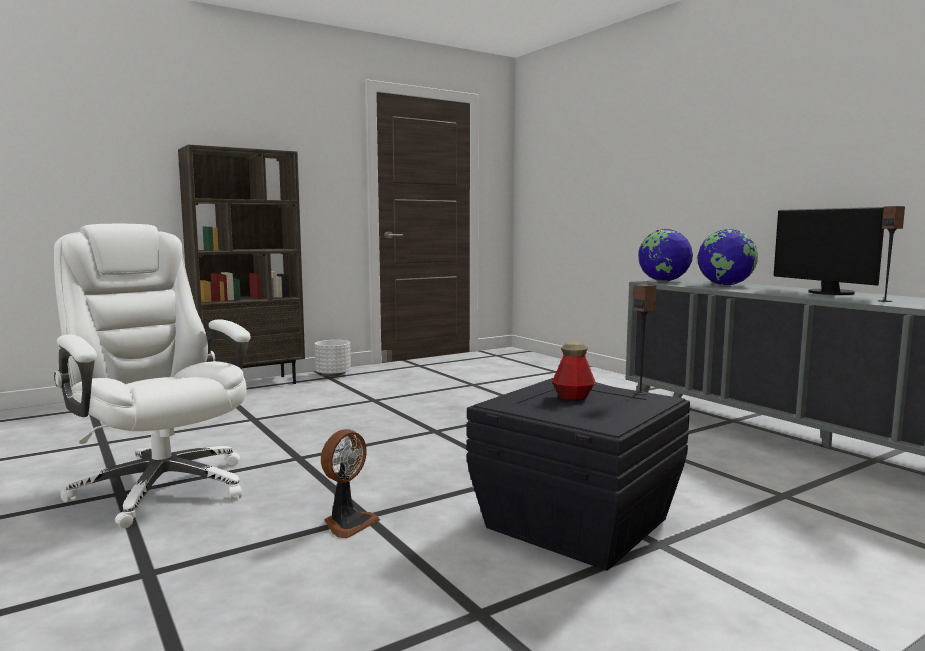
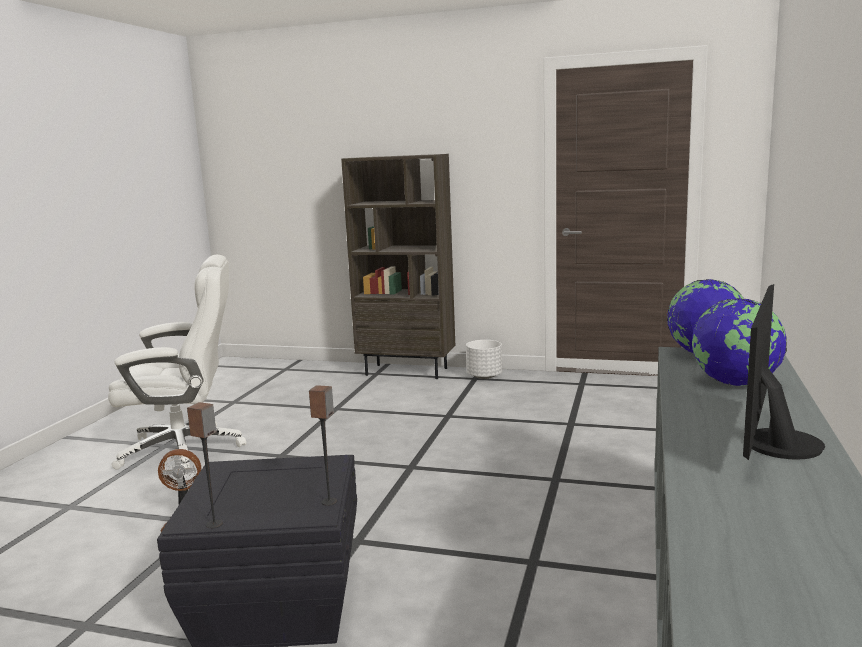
camera: 50 degrees right, 5 degrees up
(162, 487) = (185, 449): white office chair -> white office chair turned 75 degrees clockwise
(573, 397) = (279, 483): bottle -> none
(885, 301) = (729, 490): speaker -> speaker (214, 524)

